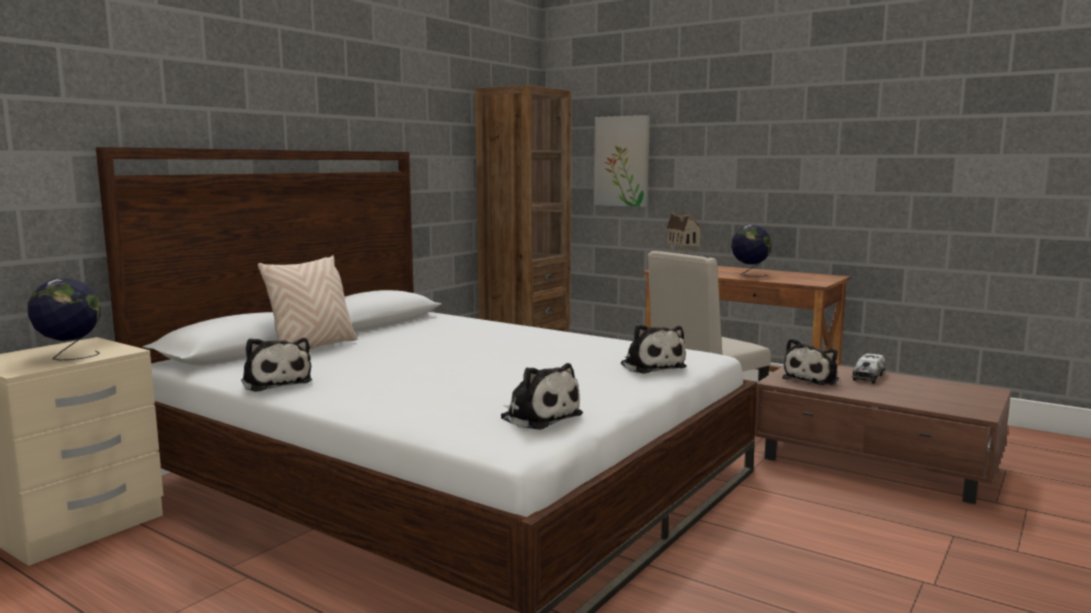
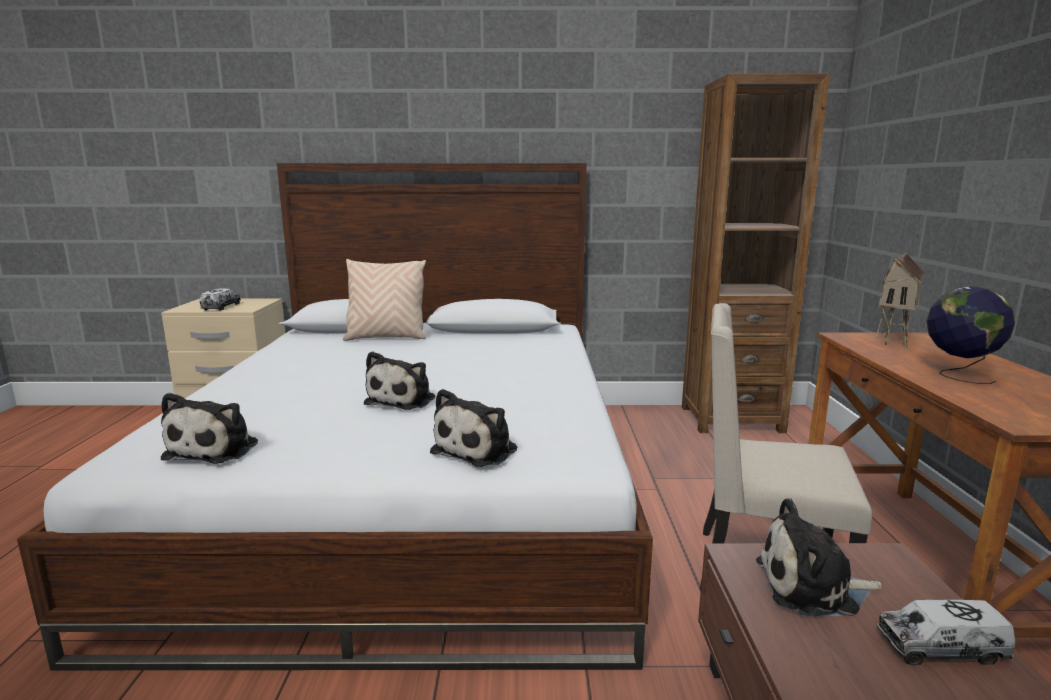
camera: 55 degrees right, 5 degrees up
(69, 356) = (221, 307): globe -> toy truck
(276, 382) = (275, 355): plush toy -> plush toy (403, 400)
(622, 161) = (904, 171): picture -> none

